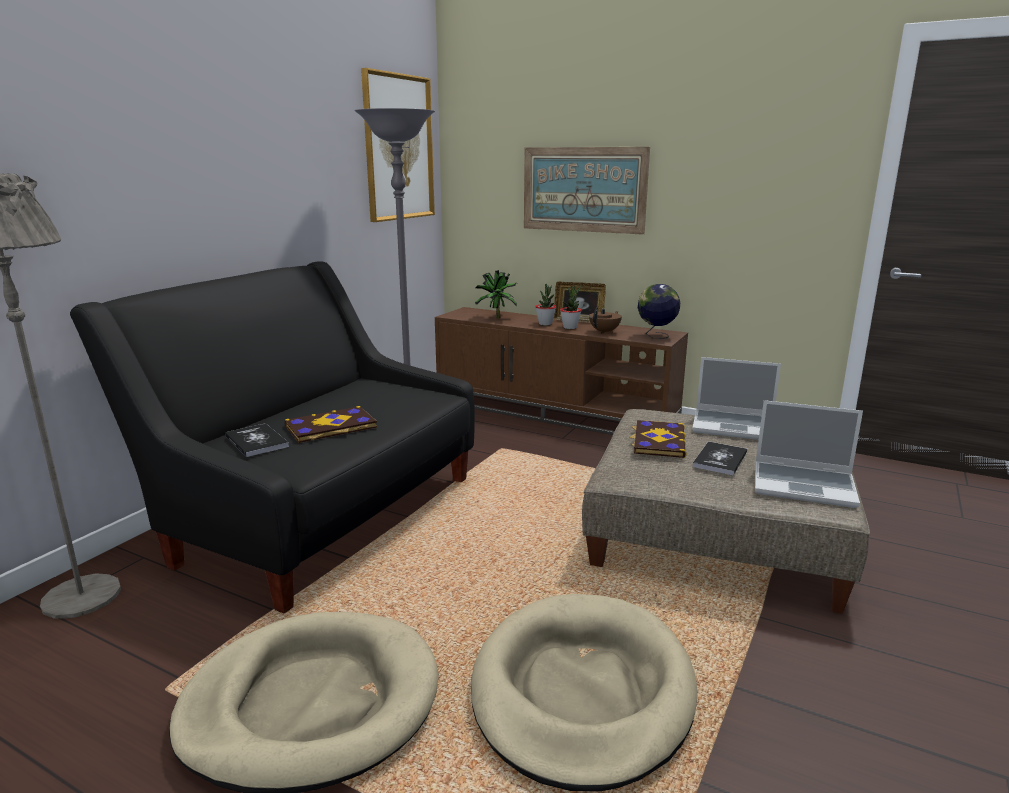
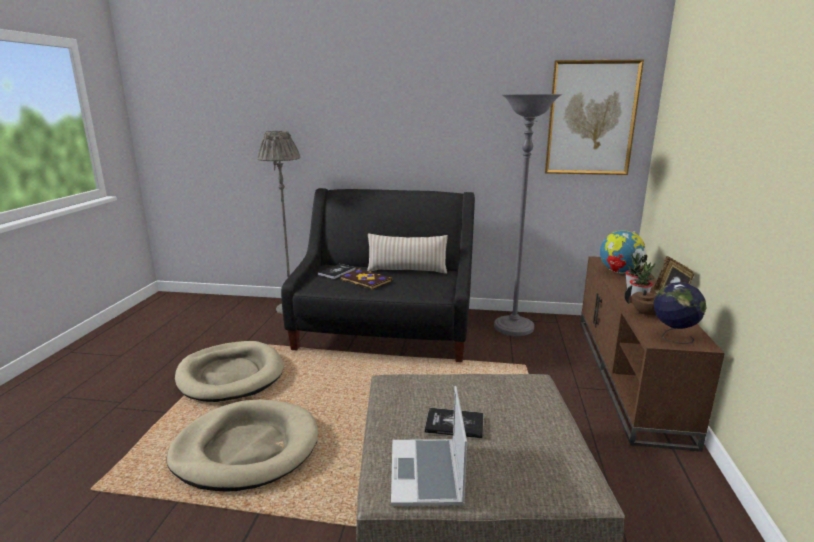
camera: 70 degrees right, 0 degrees up
(325, 398) = (407, 270): none -> beige pillow
(496, 318) = (619, 272): potted plant -> globe
(583, 189) = (704, 170): picture -> none
(658, 441) = (470, 390): book -> none
(734, 426) = (543, 428): laptop -> none

